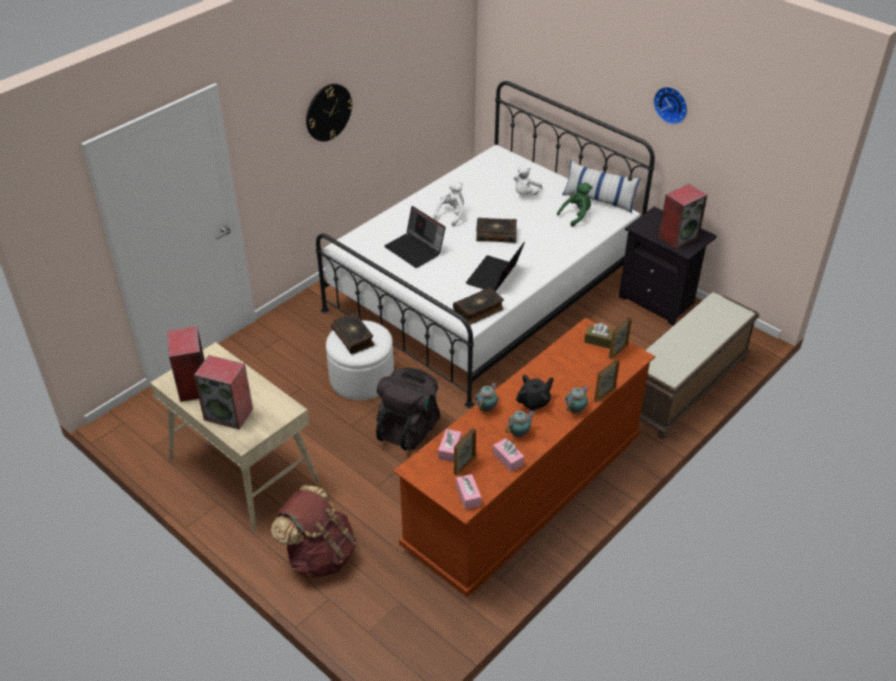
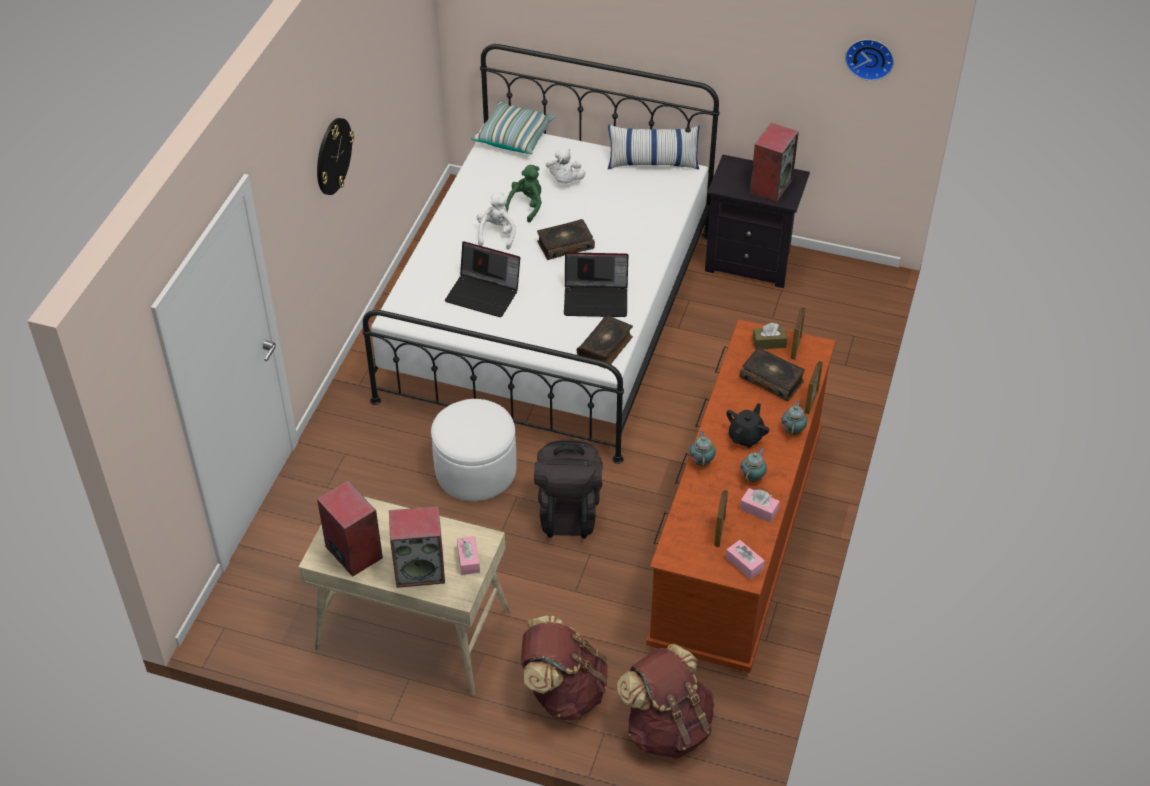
camera: 25 degrees left, 5 degrees up
(353, 338) = (466, 426): book -> book (772, 379)
(379, 614) = (667, 727): none -> brown backpack
(449, 449) = (693, 521): pink tissue box -> pink tissue box (468, 560)
(494, 276) = (596, 299): laptop -> laptop turned 90 degrees counterclockwise
(508, 158) = (514, 137): none -> pillow
(576, 215) = (640, 191): green plush toy -> green plush toy (526, 206)
(672, 104) = (731, 36): wall clock -> wall clock (870, 57)
(685, 387) = (834, 357): brown bench -> none

